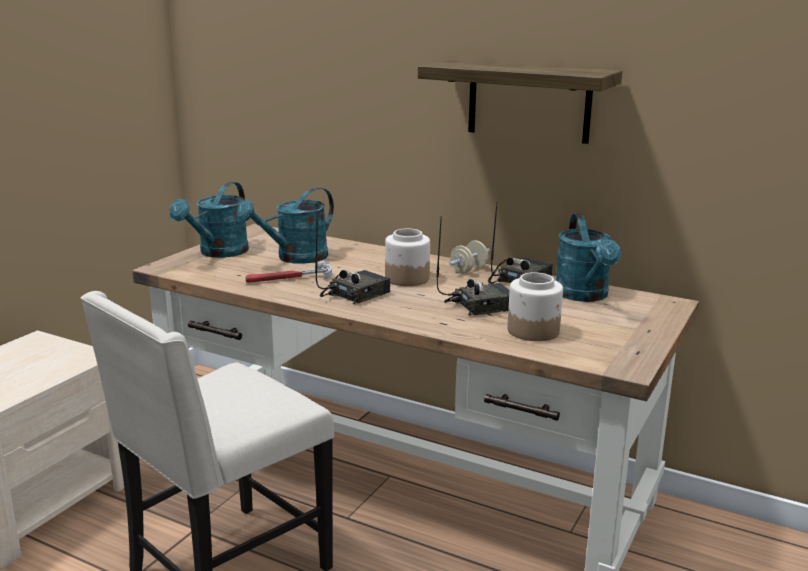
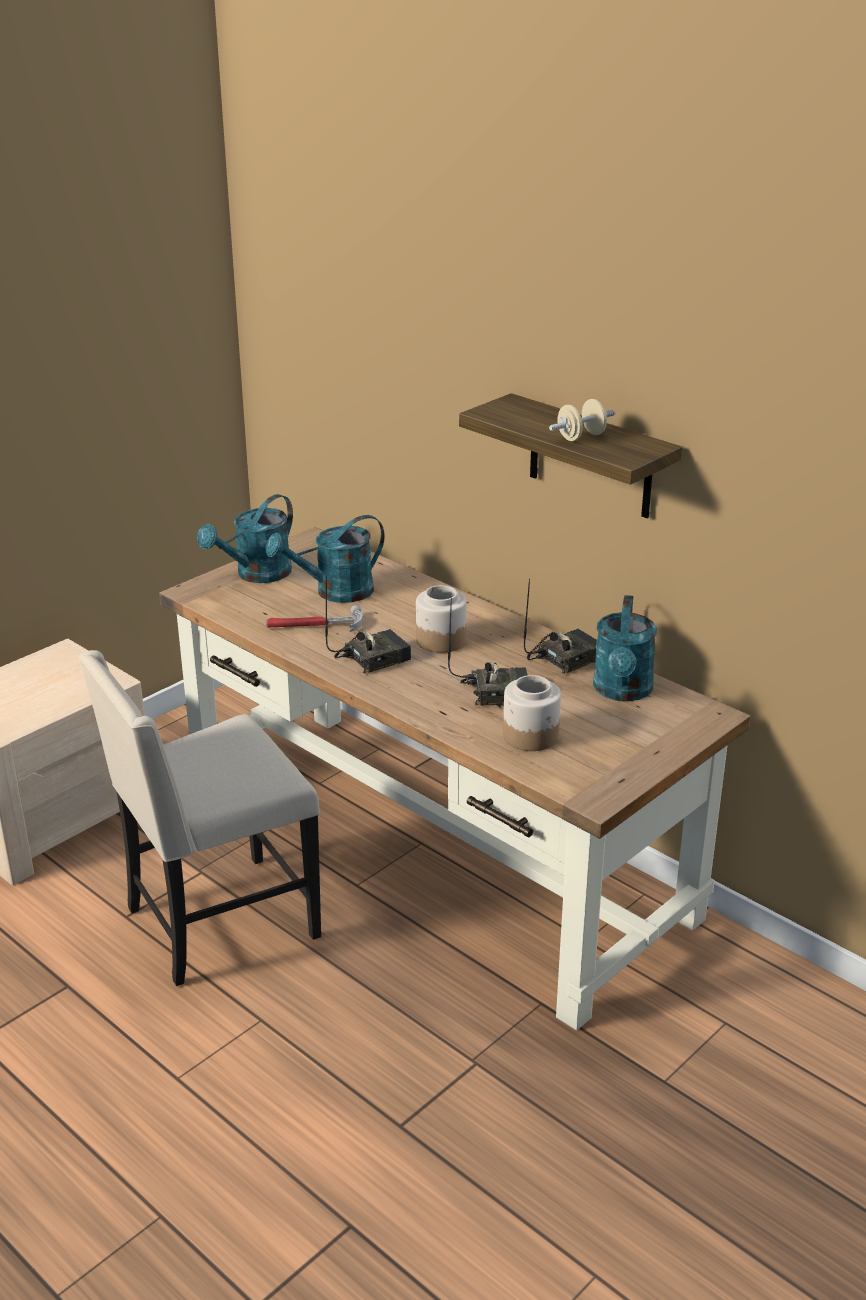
camera: 15 degrees right, 10 degrees up
(468, 270) = (517, 634): beige dumbbell -> beige dumbbell (581, 437)

